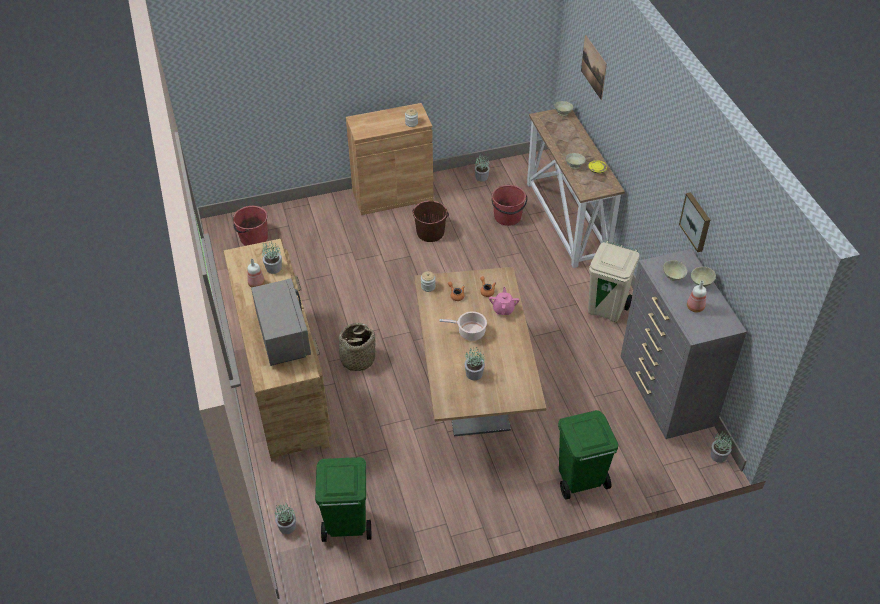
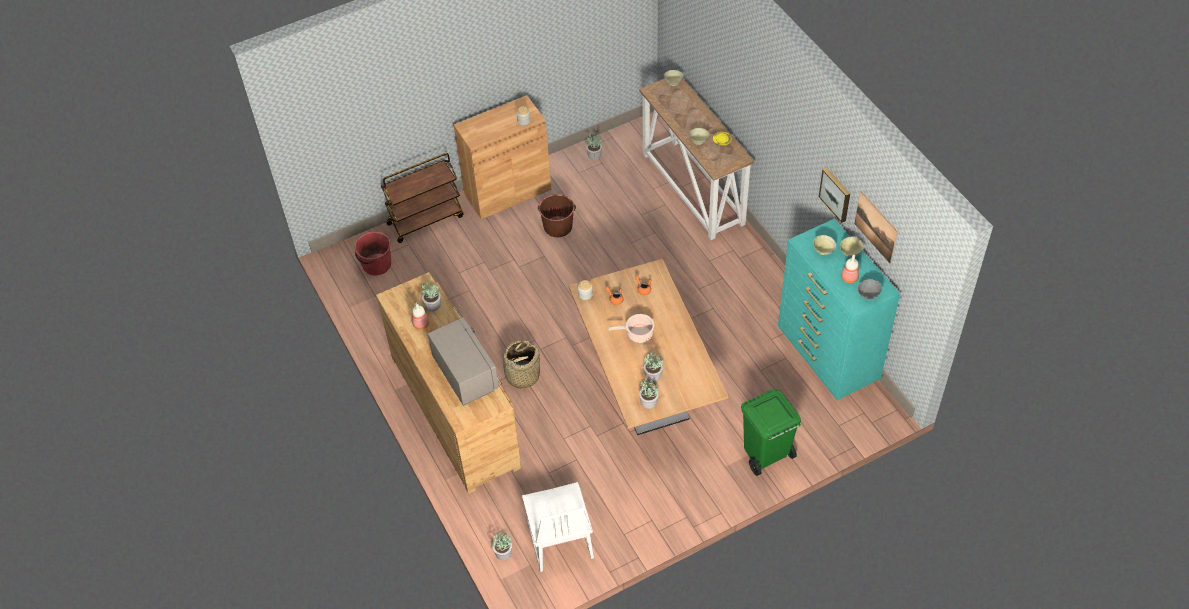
camera: 10 degrees left, 5 degrees up
(311, 207) = (426, 219): none -> brown cart
(346, 525) = (559, 540): green trash can -> white chair
(503, 309) = (664, 305): pink teapot -> none
(508, 217) = (632, 195): red bucket -> none
(593, 67) = (702, 39): picture -> picture (876, 227)
(607, 308) = (753, 278): beige trash can -> none
(664, 396) = (827, 357): grey dresser -> turquoise dresser
(711, 327) = (868, 295): none -> grey bowl
(718, 455) = (887, 406): potted plant -> potted plant (648, 402)

